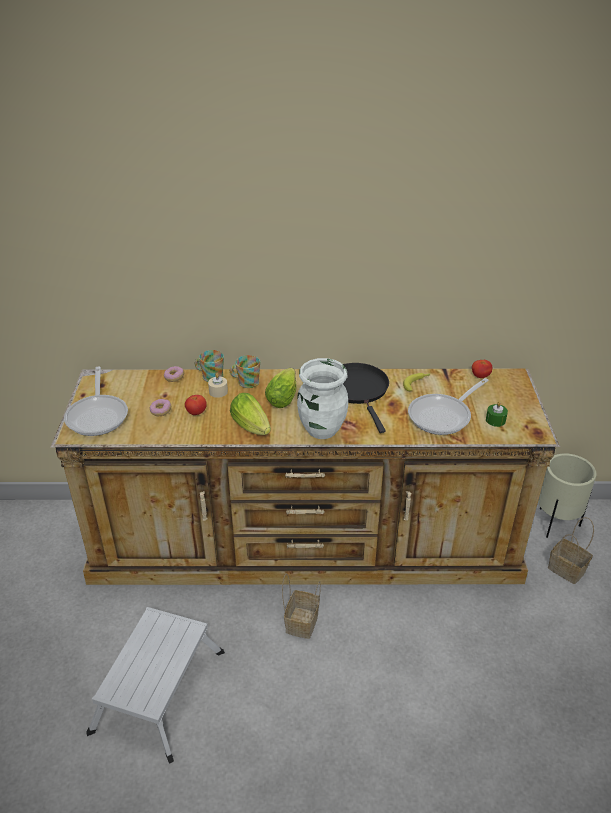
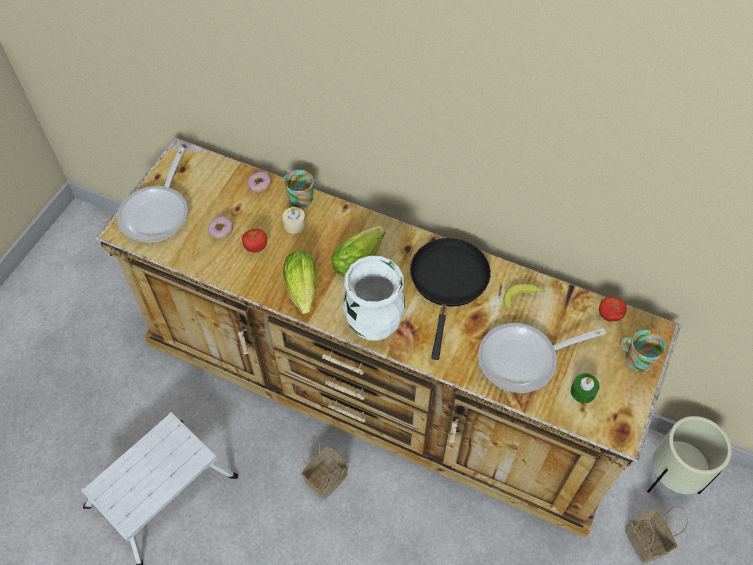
camera: 25 degrees right, 20 degrees up
(245, 382) = (331, 220): mug -> mug (635, 357)

